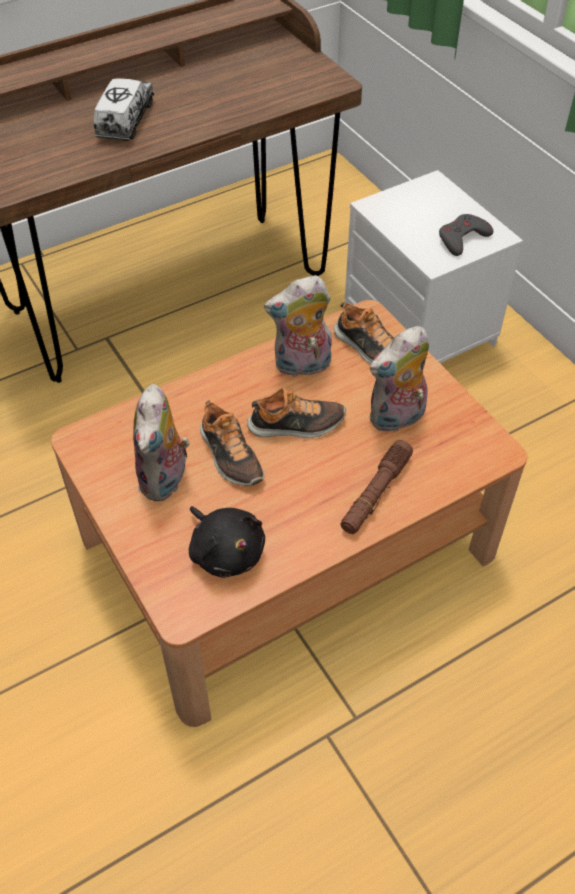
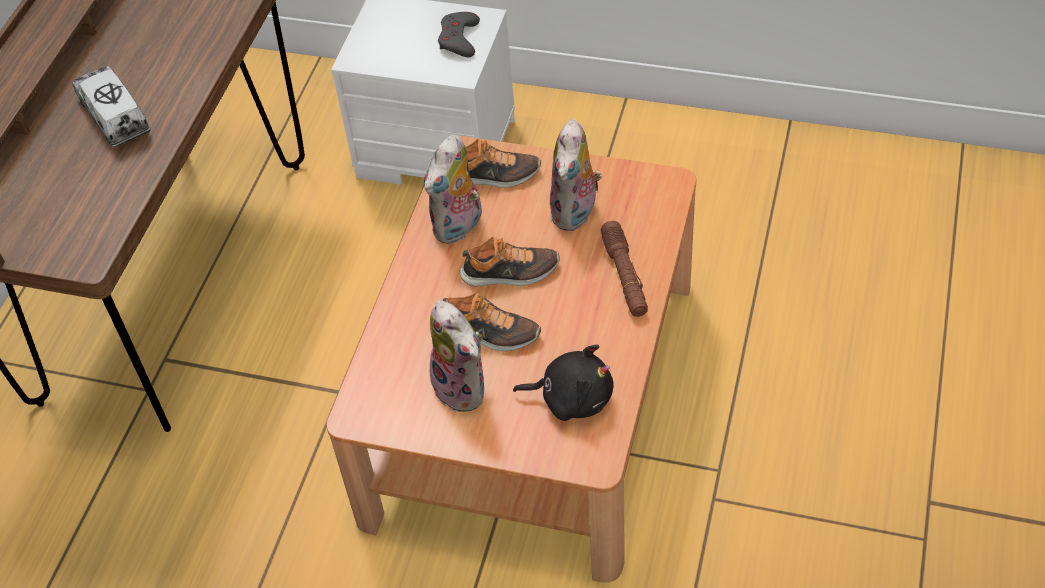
camera: 40 degrees left, 0 degrees up
(296, 425) = (510, 273): shoe -> shoe turned 45 degrees clockwise

